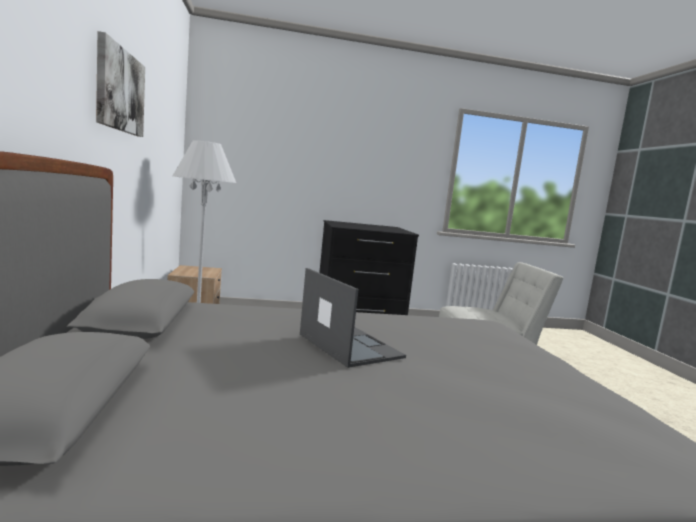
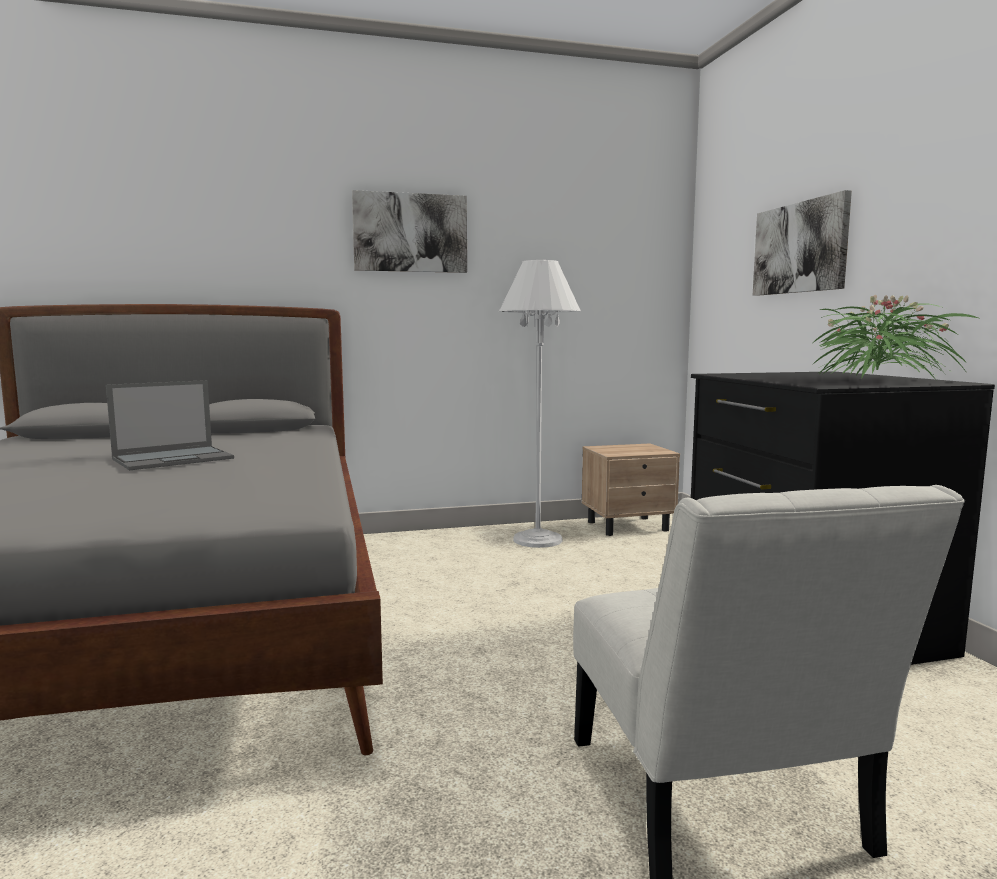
camera: 85 degrees right, 0 degrees up
(294, 158) = (800, 248): none -> picture
(380, 226) = (879, 379): none -> potted plant

